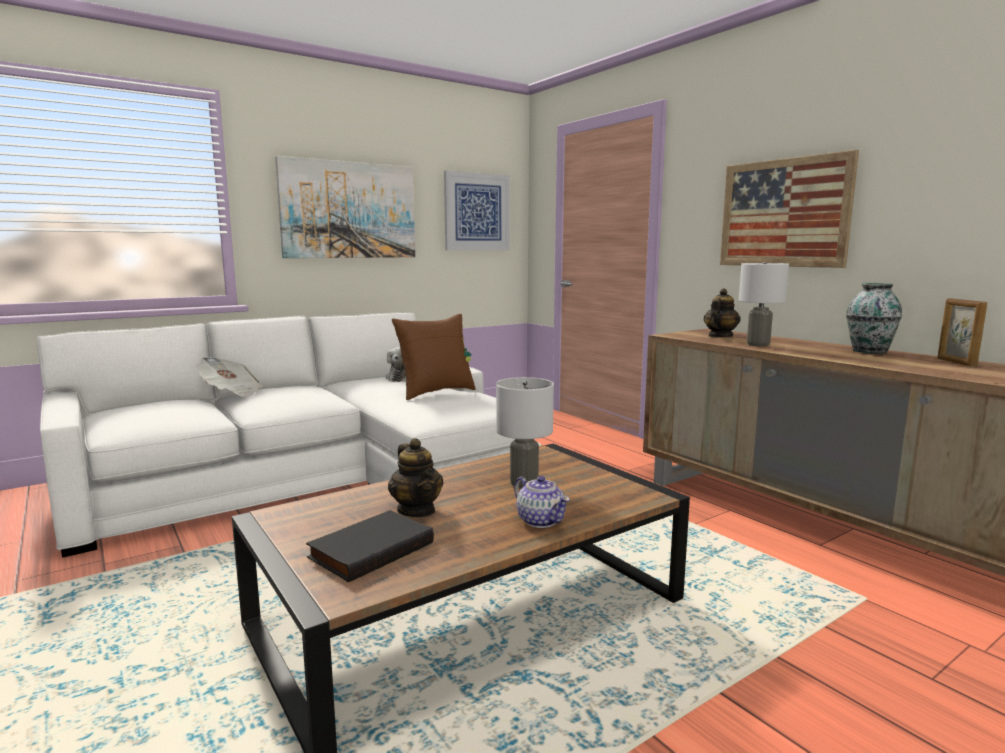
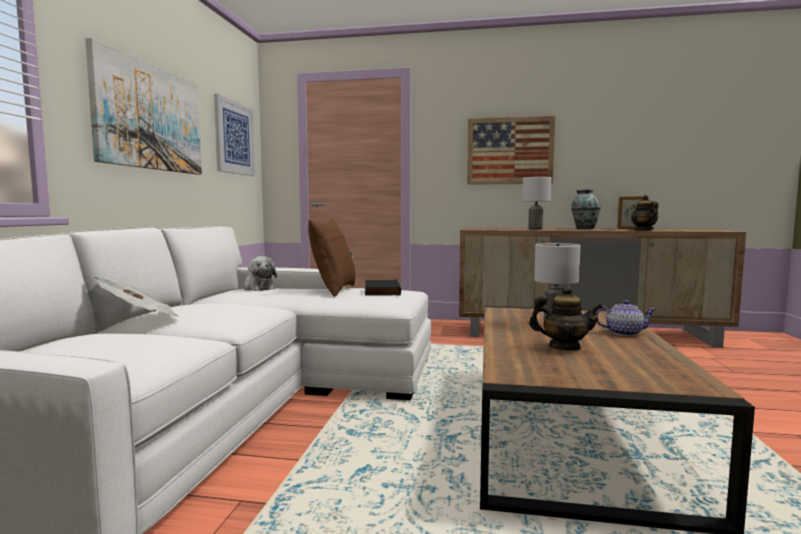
camera: 45 degrees left, 5 degrees down
(370, 549) = (625, 368): black book -> black book (380, 291)
(719, 336) = (495, 228): teapot -> teapot (643, 230)

